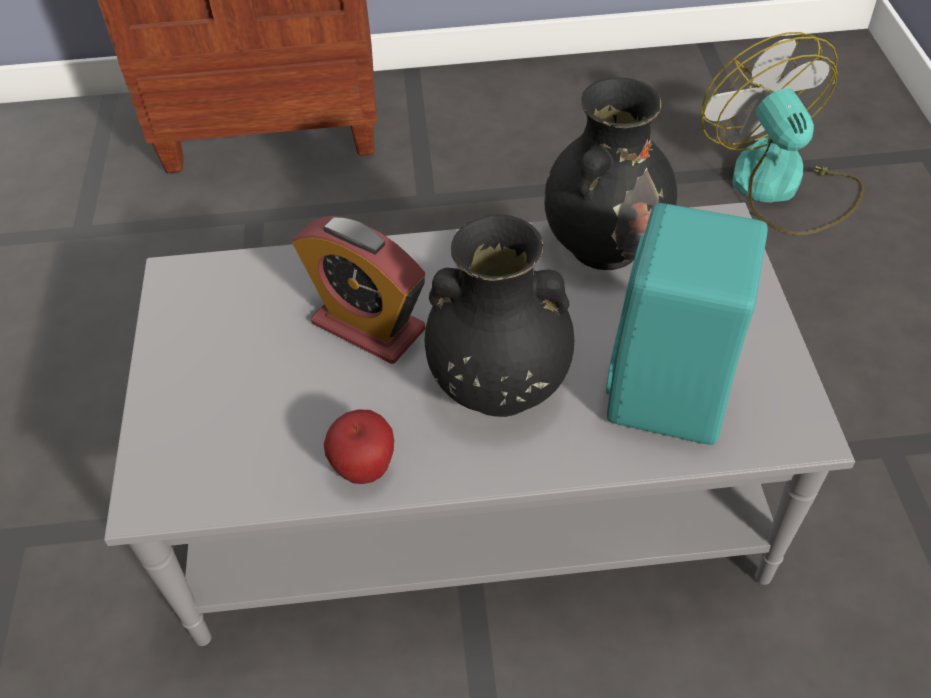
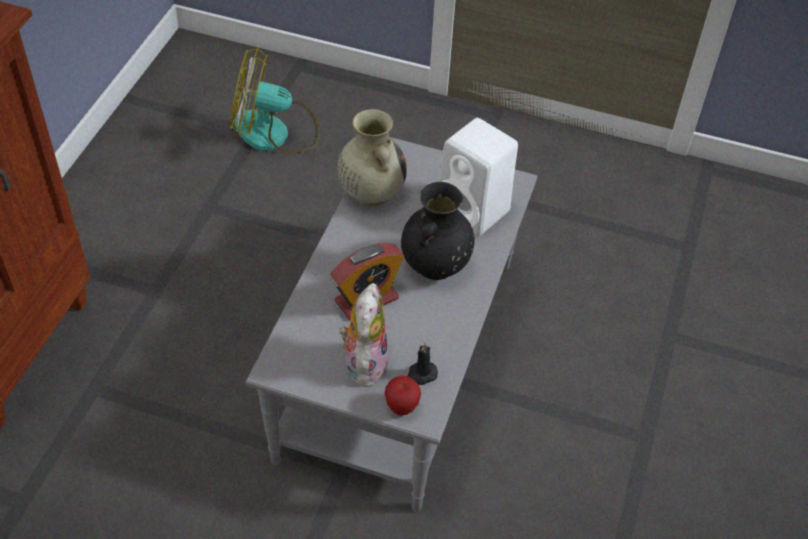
camera: 70 degrees left, 0 degrees up
(235, 372) = (364, 362): none -> plush toy
(240, 457) = (421, 374): none -> black candle
(364, 469) = (455, 330): apple -> apple (402, 407)
(605, 244) = (371, 192): black vase -> beige vase
(670, 395) = (474, 212): turquoise speaker -> white speaker

